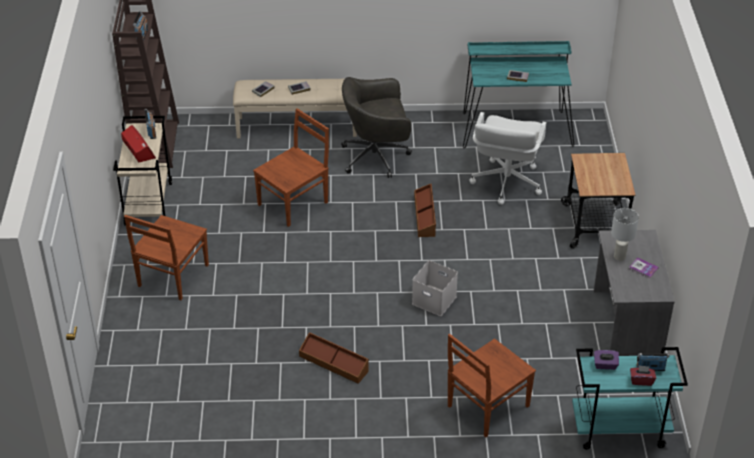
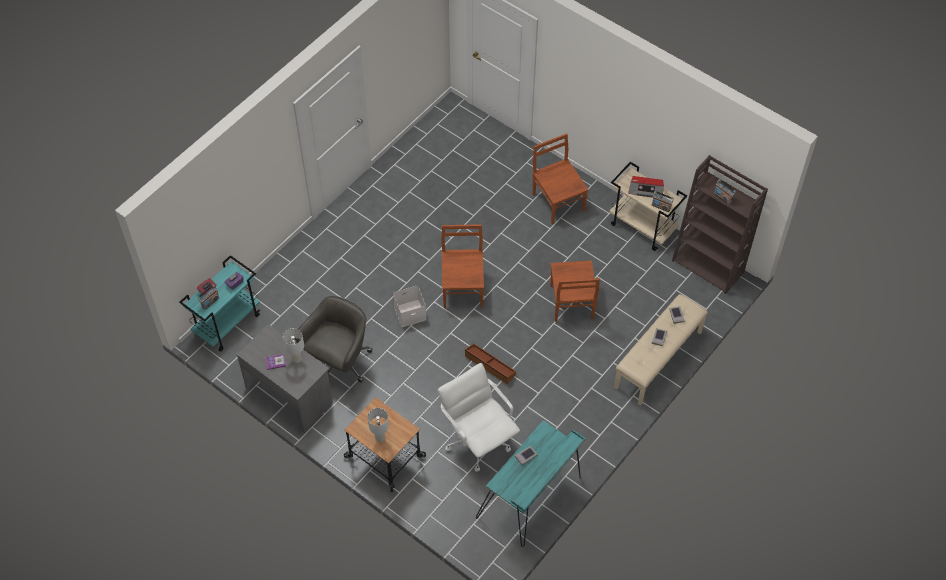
camera: 130 degrees right, 15 degrees up
(334, 363) = (410, 231): brown storage box -> none
(377, 157) = (578, 383): grey office chair -> grey office chair (339, 362)
(486, 407) = (307, 277): brown chair -> brown chair (463, 288)
(611, 169) = (380, 438): none -> white table lamp

